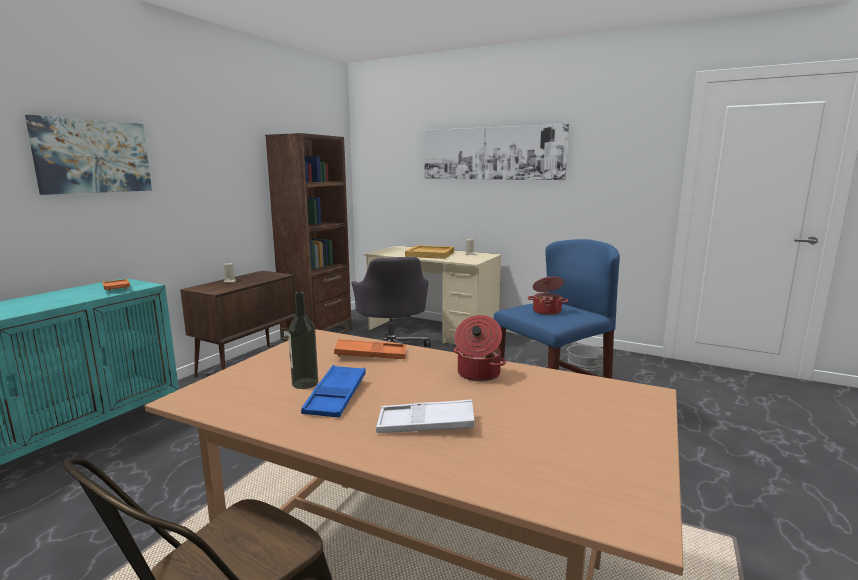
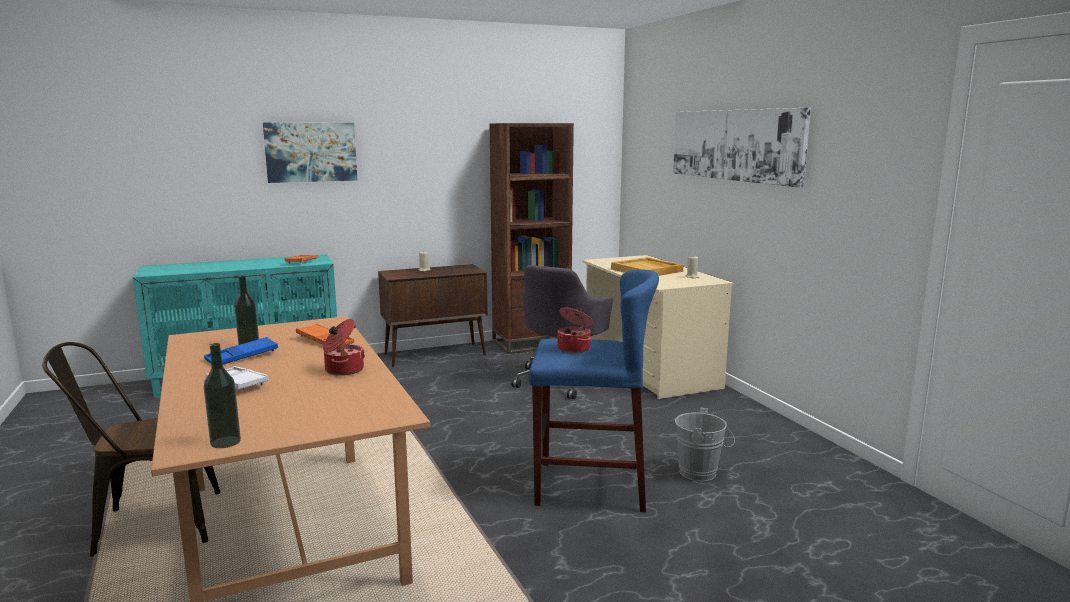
camera: 40 degrees right, 0 degrees up
(630, 488) = (225, 442): none -> bottle

